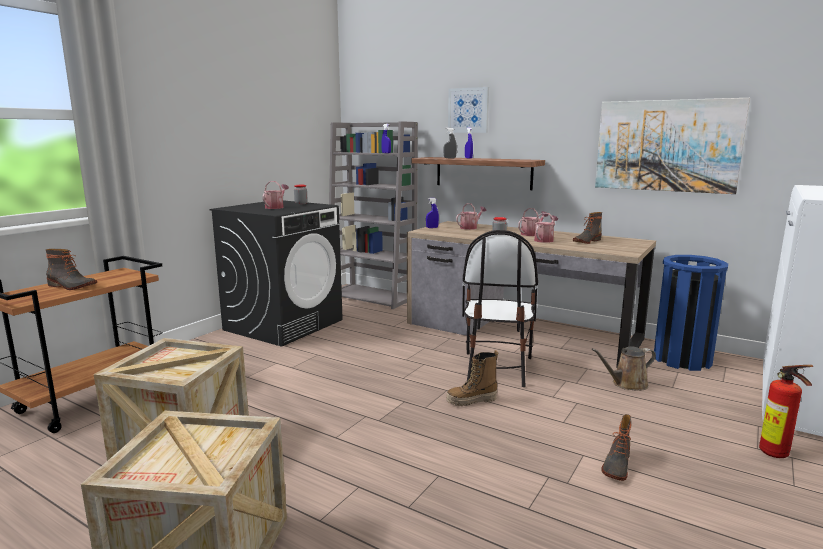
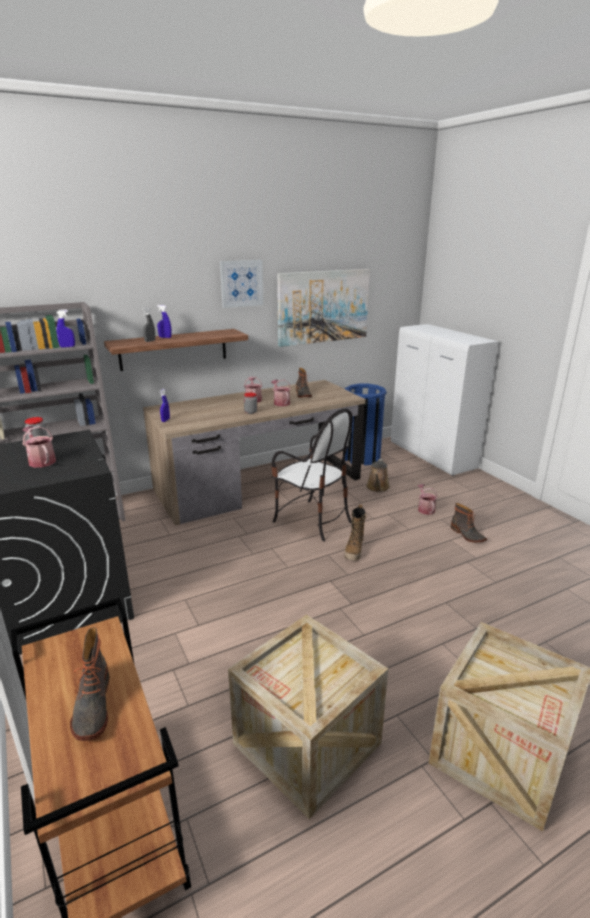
camera: 60 degrees left, 10 degrees up
(71, 286) = (92, 706): boot -> boot turned 120 degrees clockwise
(468, 110) = (147, 285): picture -> picture (241, 283)
(470, 227) = (192, 408): watering can -> watering can (425, 508)
(776, 455) = (479, 488): fire extinguisher -> none

